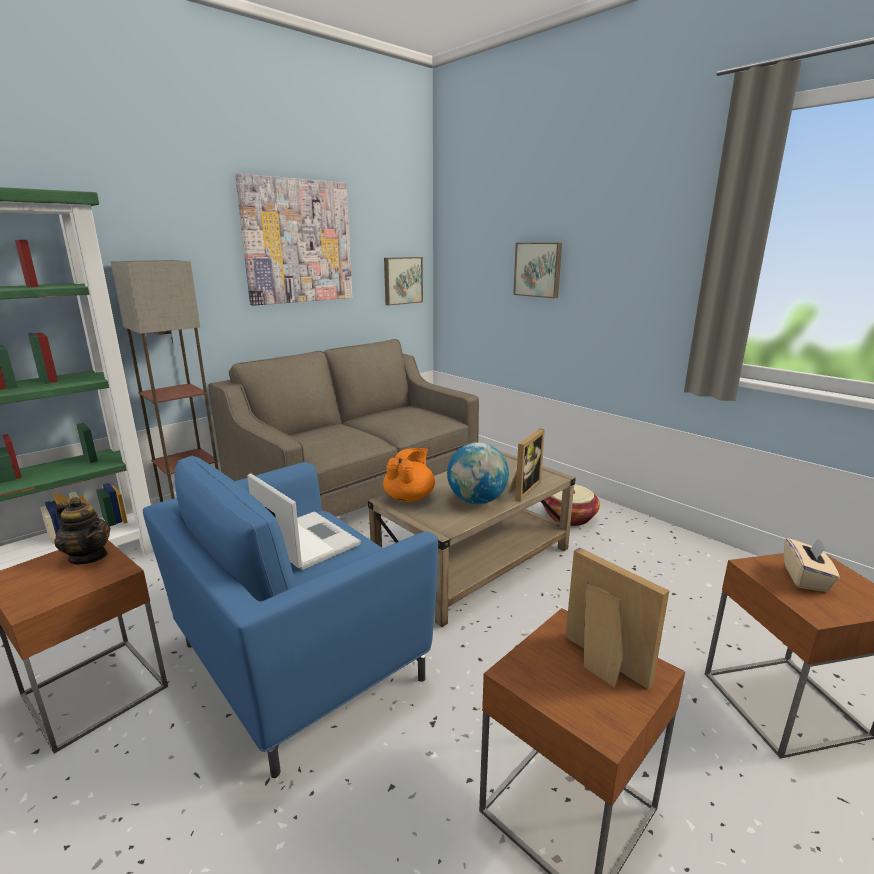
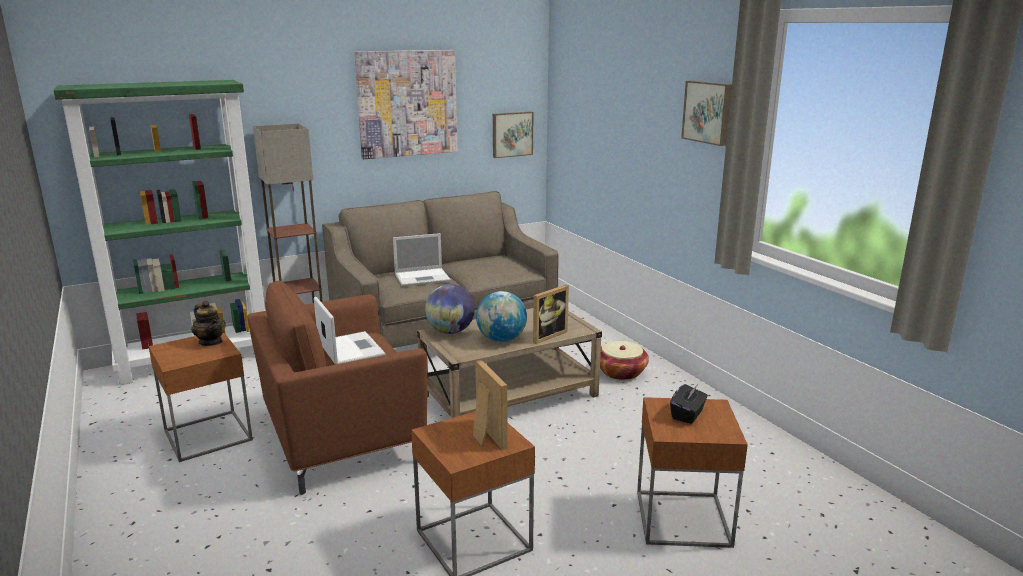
camera: 15 degrees right, 0 degrees up
(295, 662) = (339, 439): blue armchair -> brown armchair
(342, 436) = (423, 277): none -> laptop
(410, 497) = (450, 331): orange teapot -> globe
(538, 269) = (622, 135): picture -> picture (708, 112)
(805, 578) = (688, 414): beige tissue box -> black tissue box

